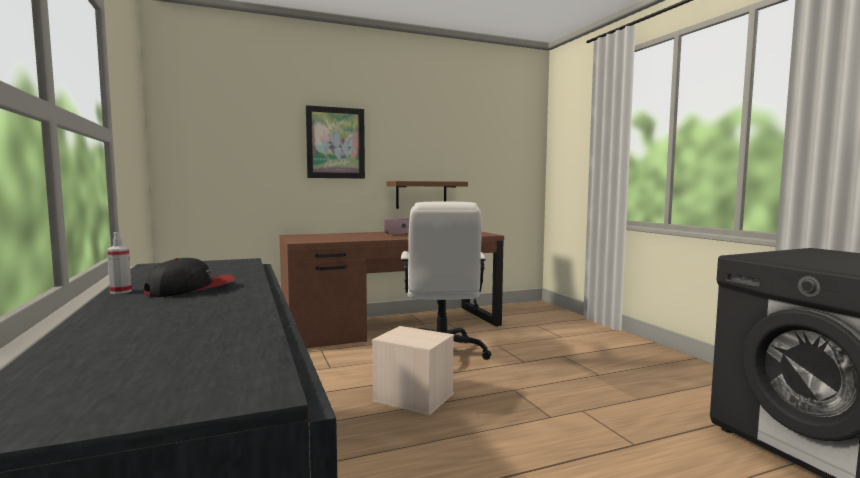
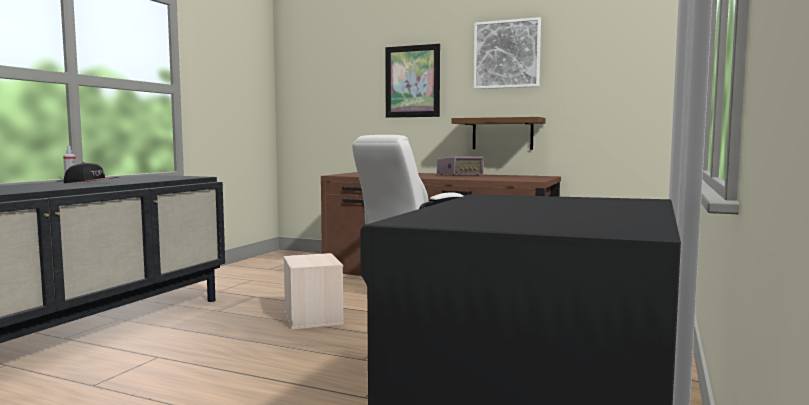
camera: 45 degrees right, 0 degrees up
(424, 126) = (507, 54): none -> picture

